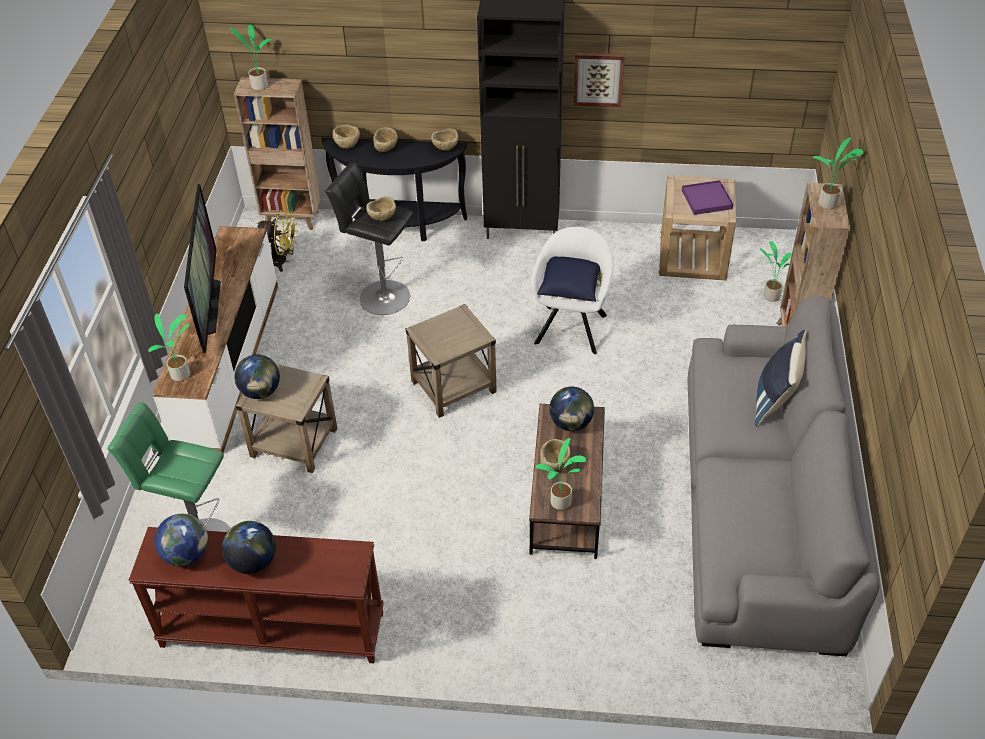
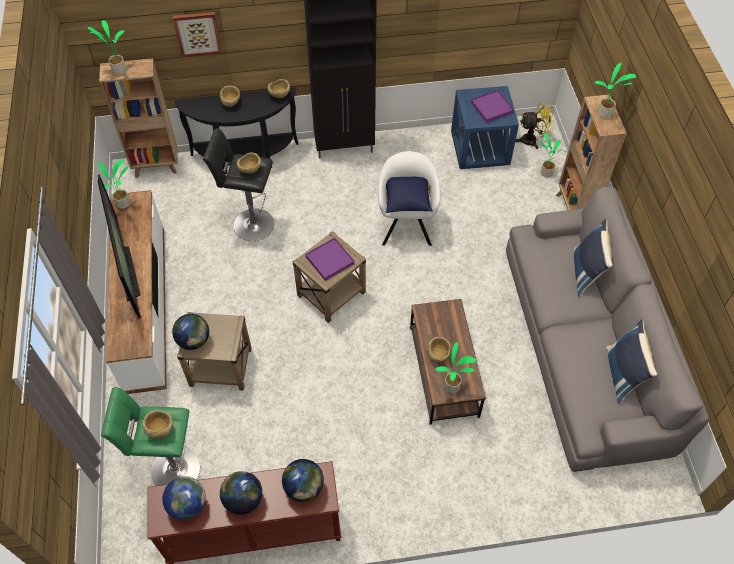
camera: 15 degrees left, 10 degrees up
(181, 375) = (125, 339): potted plant -> potted plant (124, 203)
(282, 261) = (160, 206): yellow fan -> yellow fan (533, 140)
(347, 145) = (198, 104): beige bowl -> beige bowl (161, 429)
(451, 334) = (330, 260): none -> purple tray
(571, 423) = (440, 317): globe -> globe (304, 487)
(598, 78) = (399, 25): picture -> picture (197, 33)
(692, 256) = (480, 148): beige side table -> blue side table
(787, 525) = (623, 374): none -> blue pillow

